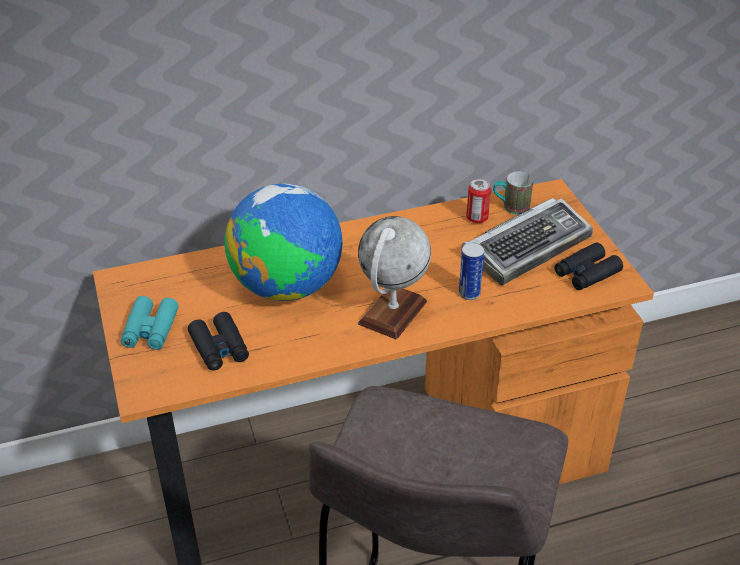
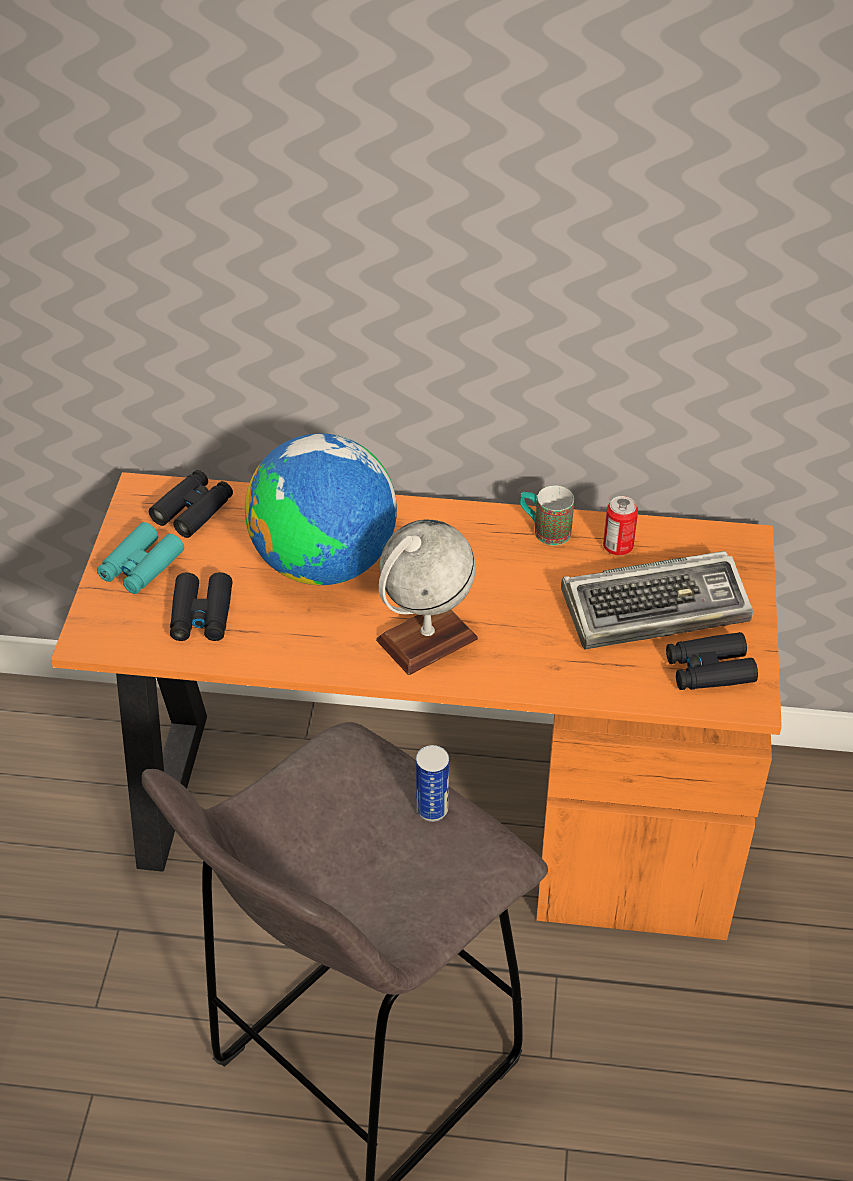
camera: 25 degrees right, 5 degrees up
(165, 280) = (193, 510): none -> black binoculars
(469, 293) = (537, 646): can -> can (432, 809)
(510, 207) = (673, 545): mug -> mug (544, 530)

